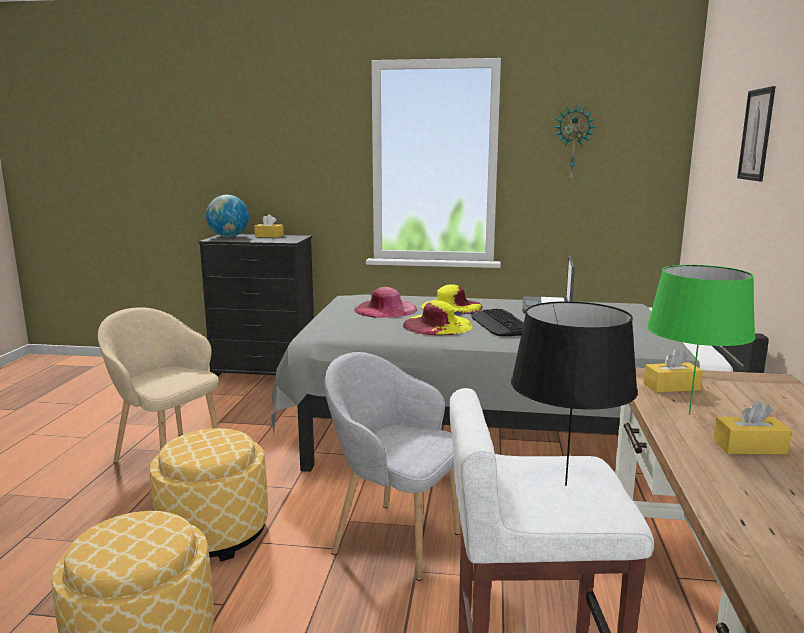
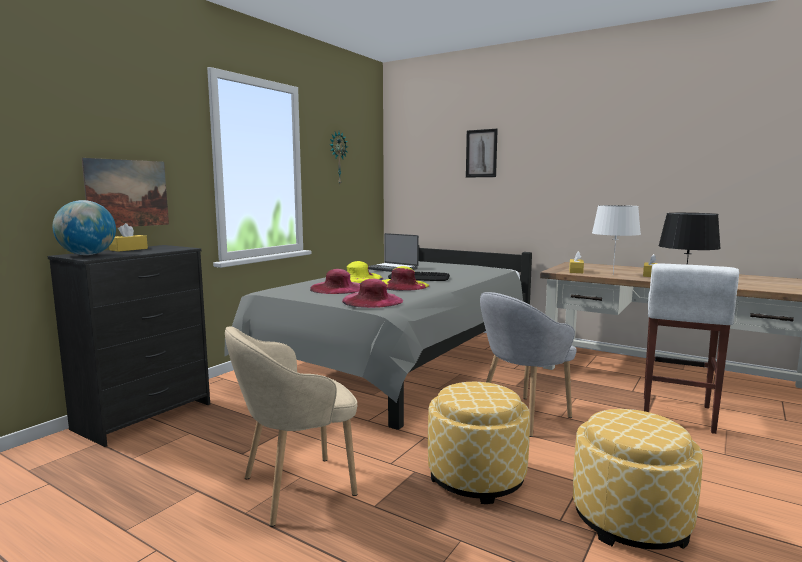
camera: 65 degrees left, 5 degrees down
(284, 188) = (127, 193): none -> picture
(338, 328) = (372, 300): none -> pink hat
(689, 414) = (612, 274): green table lamp -> white table lamp

